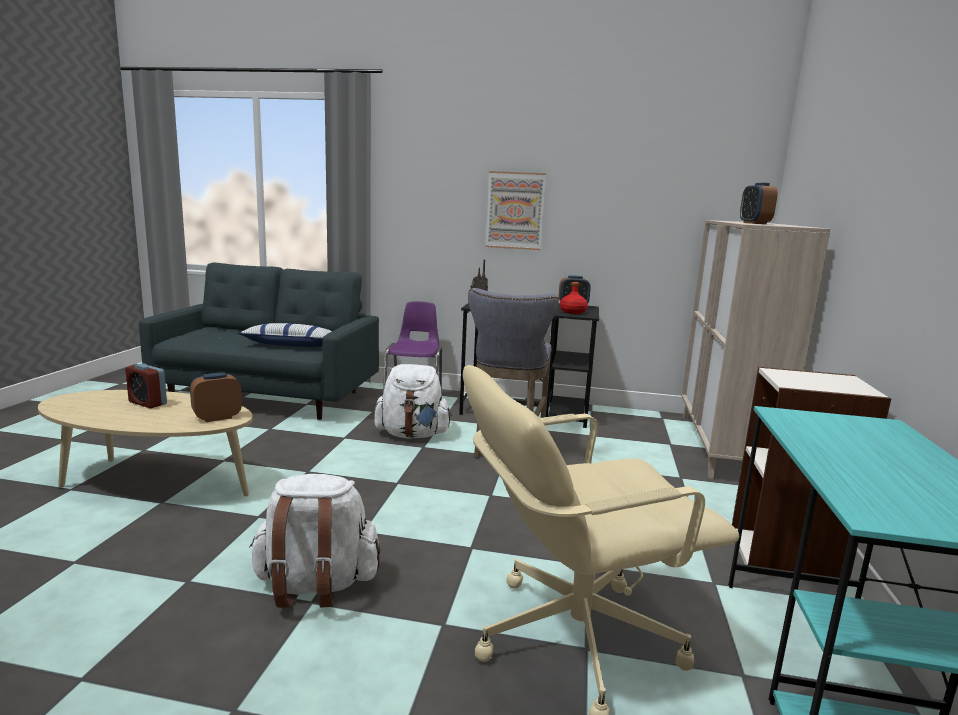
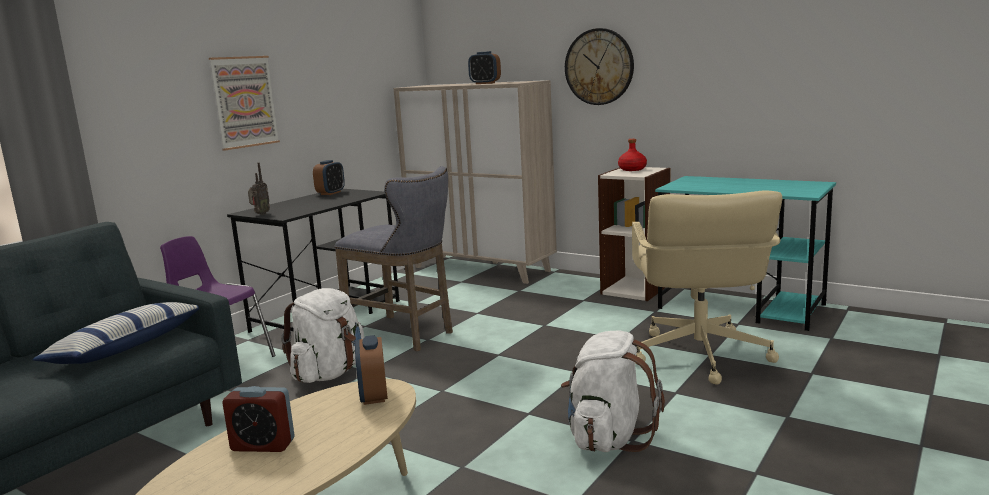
camera: 65 degrees left, 0 degrees up
(147, 403) = (263, 445): alarm clock -> alarm clock turned 45 degrees clockwise
(572, 312) = (355, 195): red bottle -> red bottle (632, 169)
(875, 214) = (599, 67): none -> wall clock

